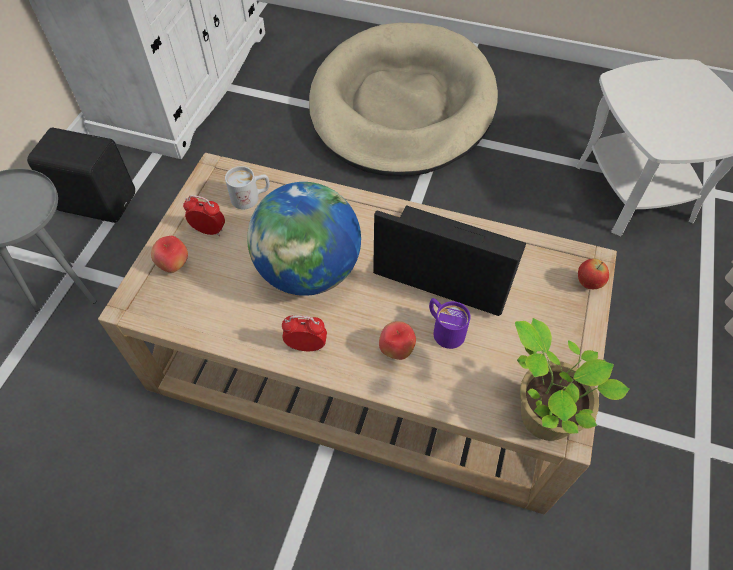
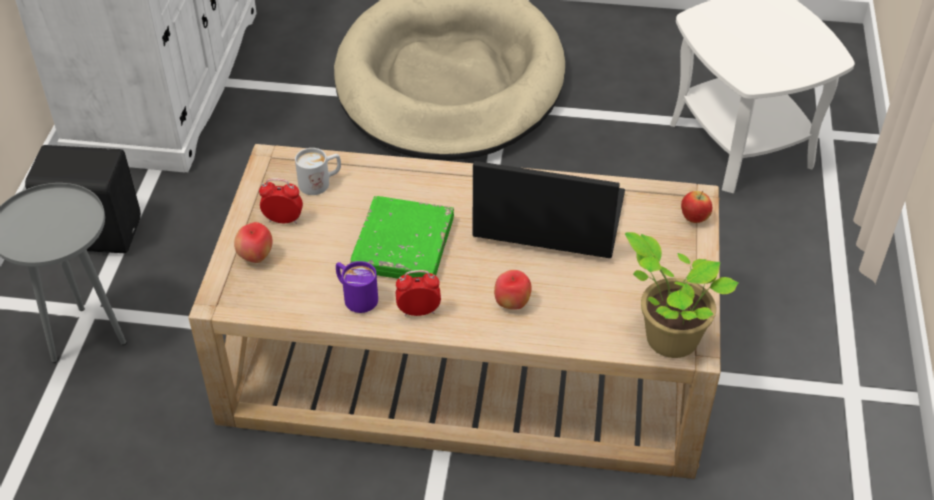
camera: 10 degrees left, 10 degrees down
(308, 272) = (403, 245): globe -> green book
(444, 329) = (556, 279): purple mug -> purple mug (355, 296)

